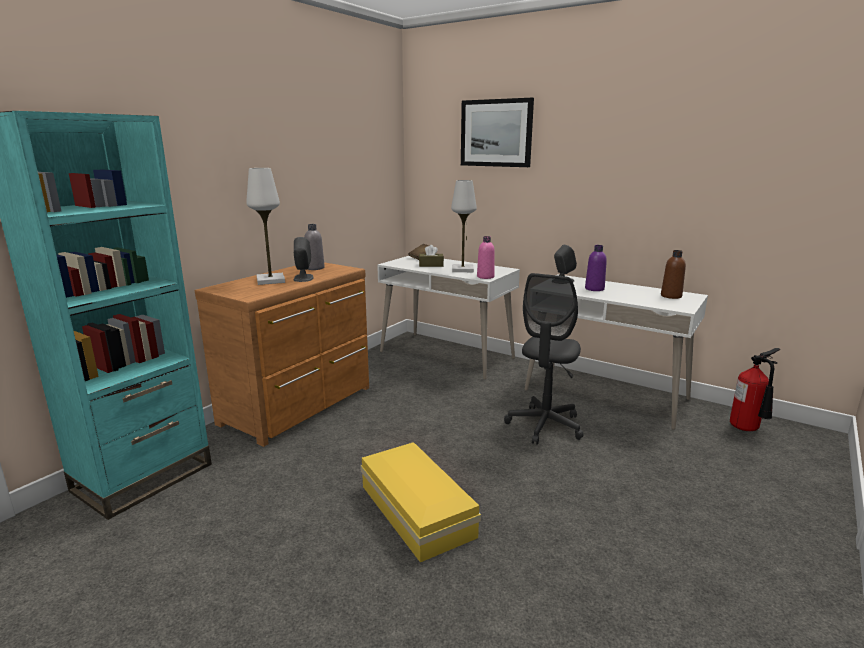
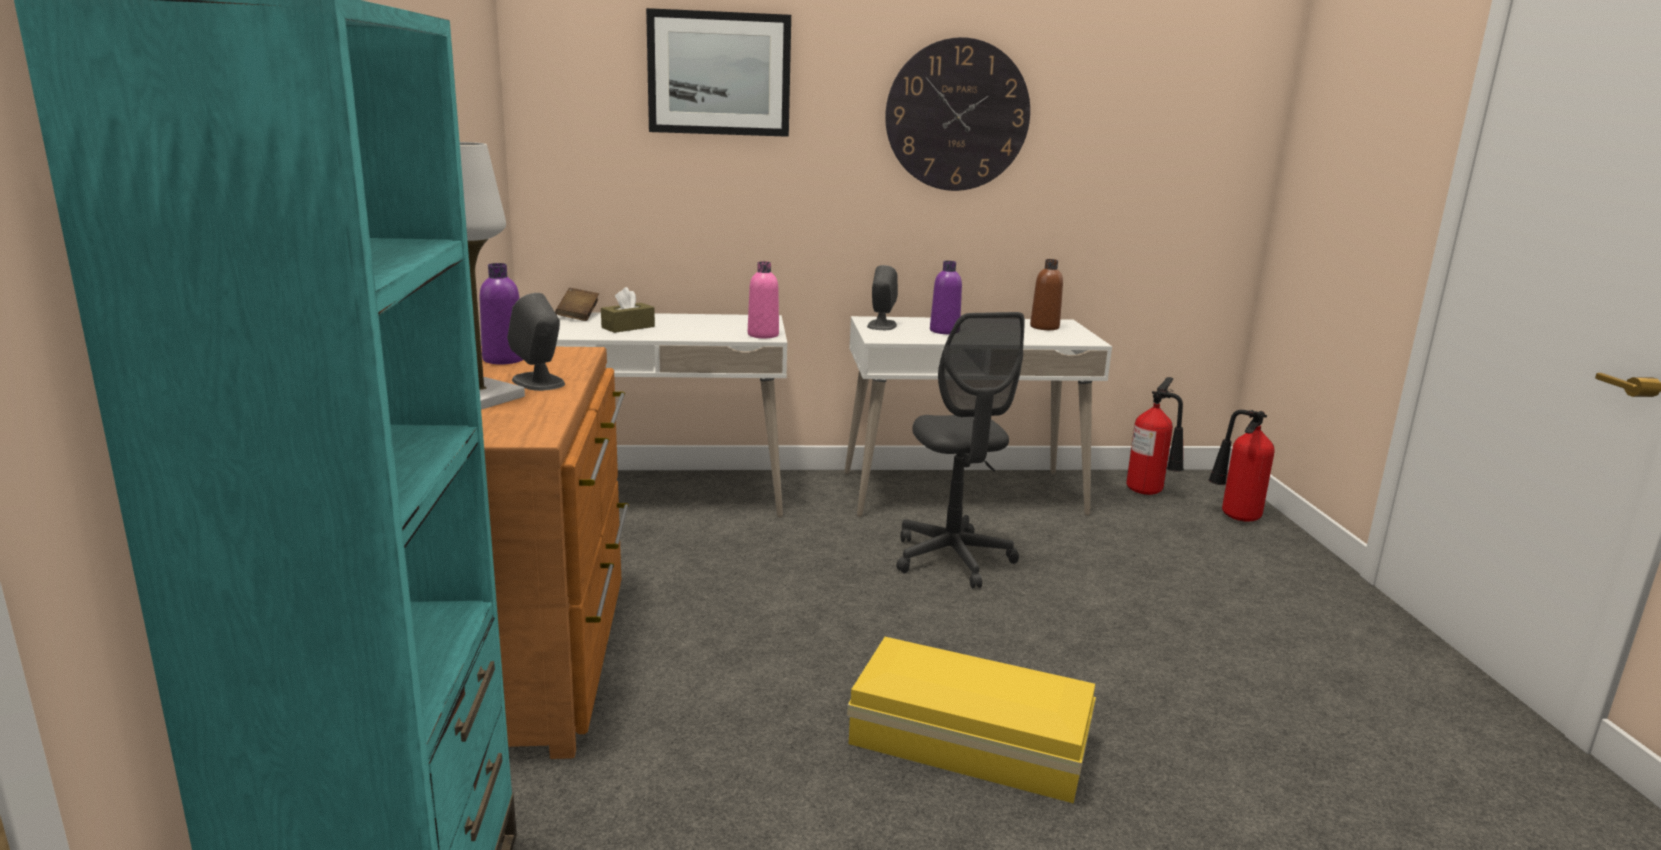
camera: 40 degrees left, 0 degrees up
(315, 268) = (504, 359): grey bottle -> purple bottle
(462, 269) = (700, 328): white table lamp -> none
(631, 153) = (957, 115): none -> wall clock
(797, 464) = (1233, 517): none -> fire extinguisher

